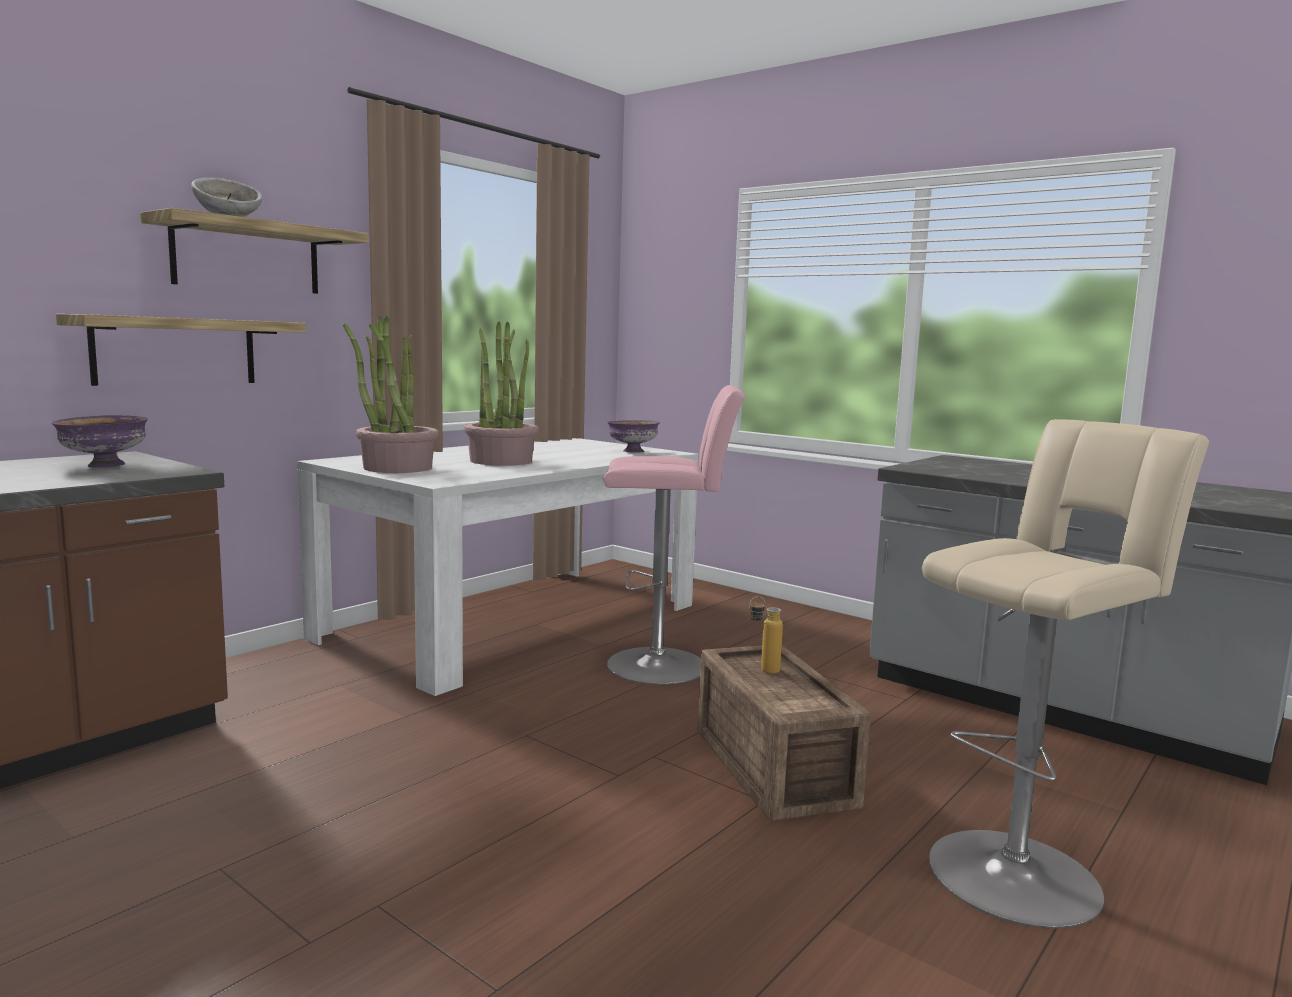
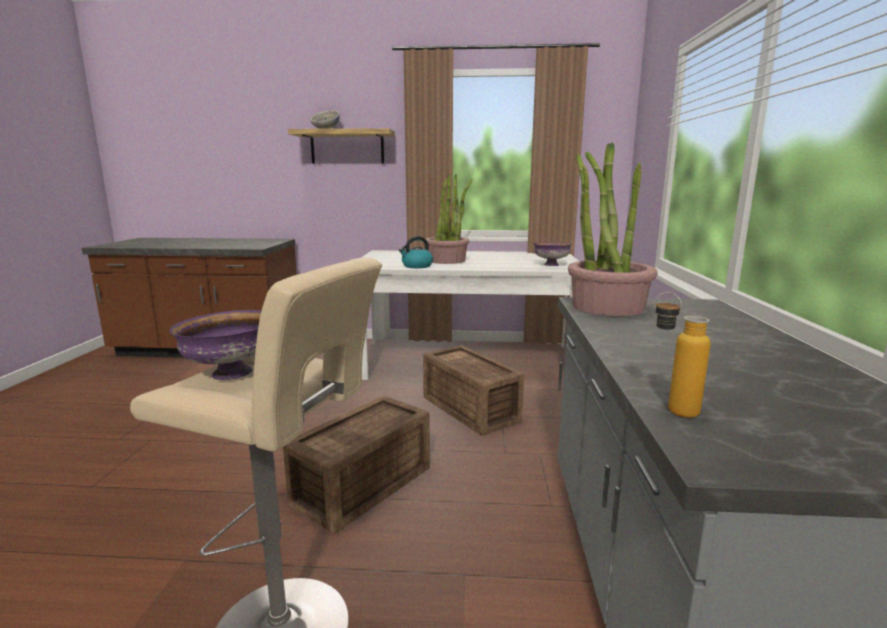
camera: 55 degrees right, 5 degrees up
(104, 466) = (252, 243): purple bowl -> purple bowl (229, 374)
(175, 351) = (314, 194): shelf -> none
(397, 468) = (385, 258): potted plant -> potted plant (606, 306)
(508, 471) = (416, 266): none -> kettle
(664, 665) = (469, 410): pink stool -> crate
(762, 671) = (374, 419): bottle -> bottle (670, 408)

